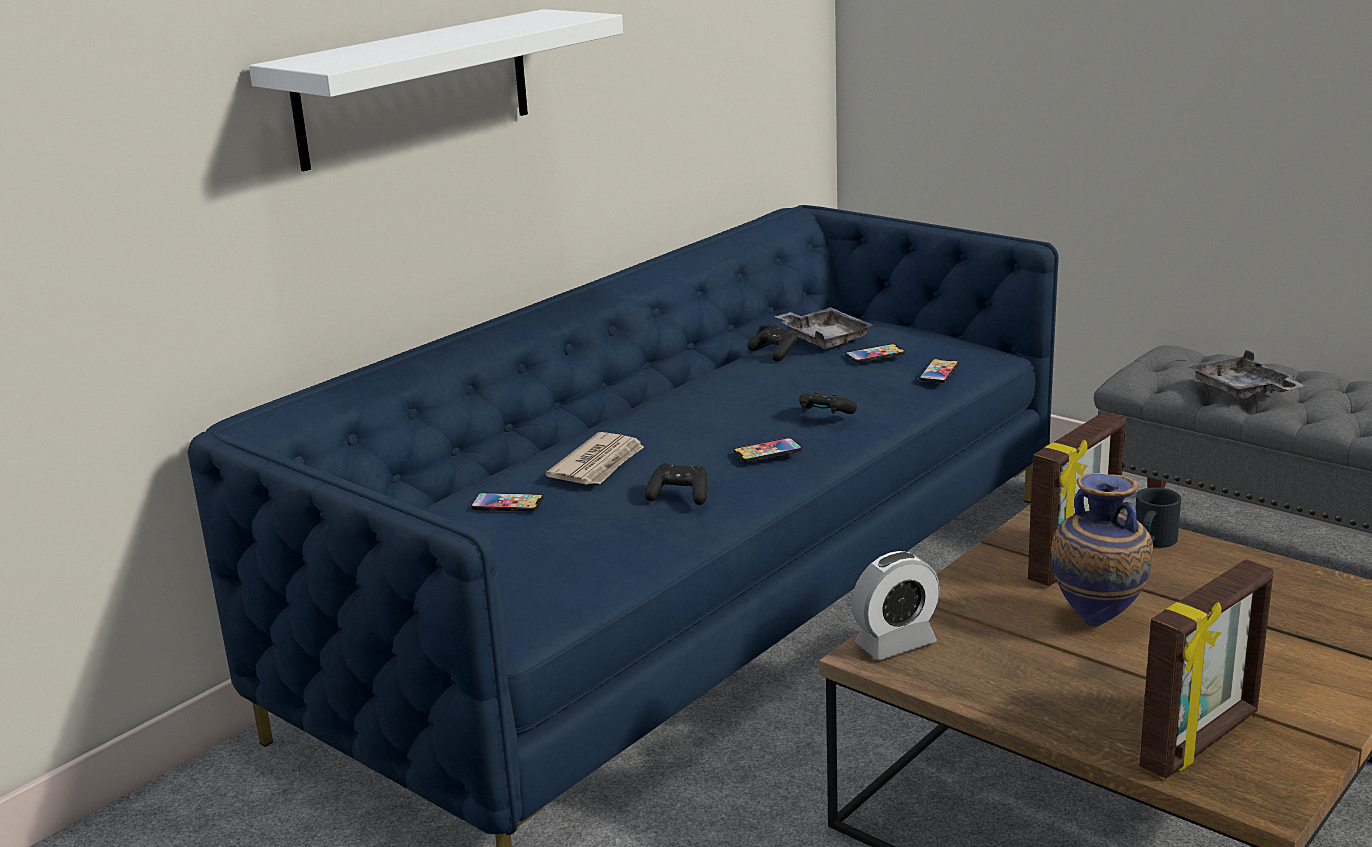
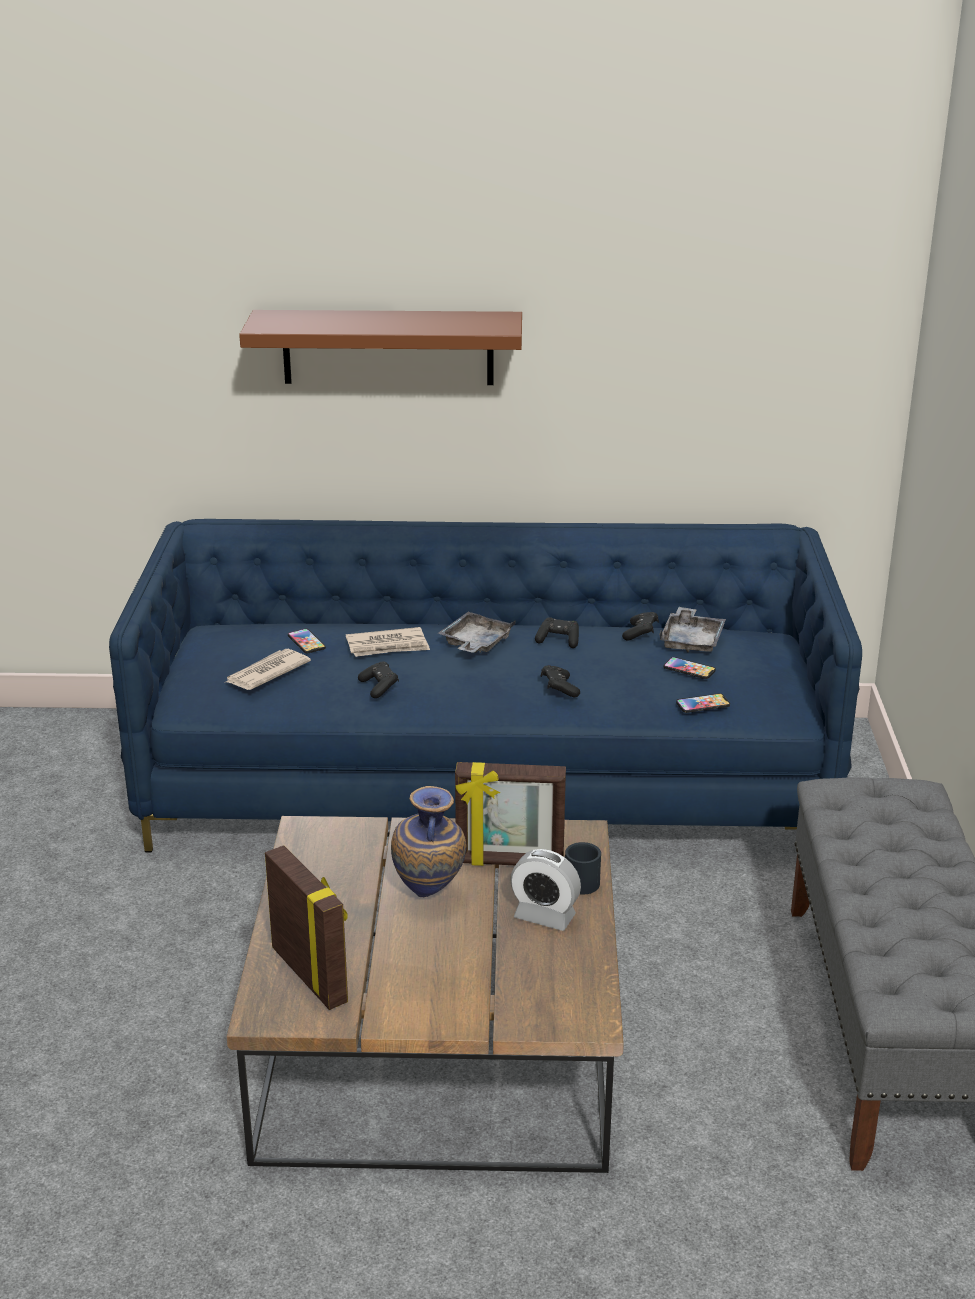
camera: 50 degrees right, 5 degrees up
(414, 88) = (388, 347): white shelf -> brown shelf
(539, 547) = (266, 673): none -> newspaper
(730, 387) = (558, 640): none -> black game controller
(767, 451) = (476, 691): phone -> none
(895, 644) = (325, 833): alarm clock -> alarm clock (544, 916)
(1202, 741) = (311, 975): picture frame -> picture frame turned 135 degrees counterclockwise
(1243, 391) = (866, 842): grey tray -> grey tray (475, 644)

